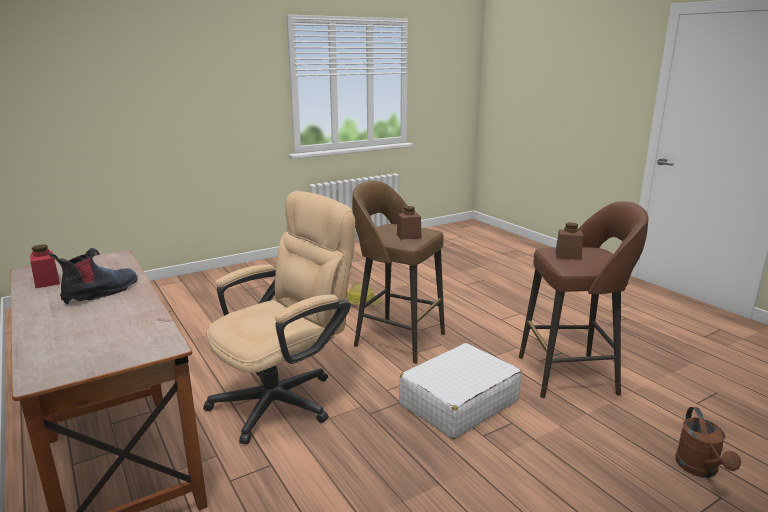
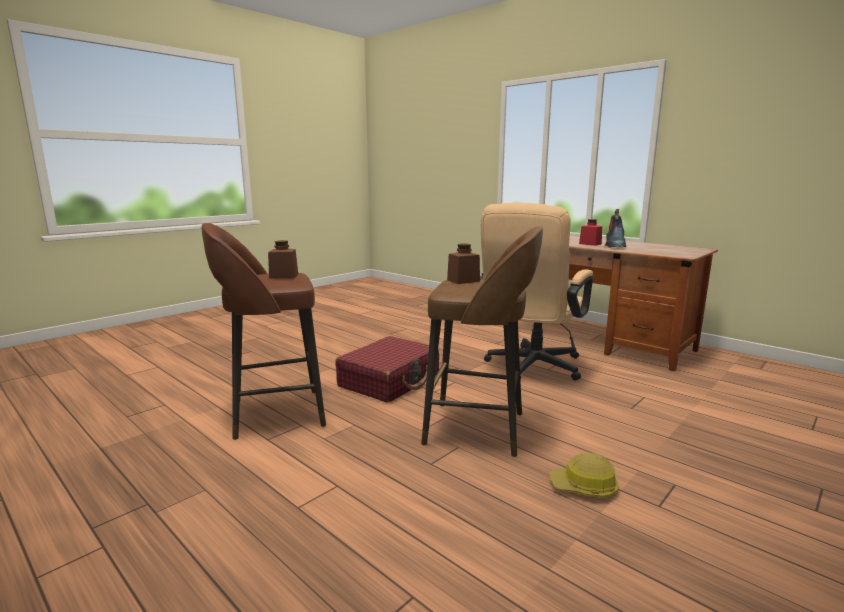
camera: 165 degrees right, 5 degrees down
(47, 281) = (665, 246): red jar -> red jar (590, 244)
(458, 402) = (390, 381): white suitcase -> red suitcase
(700, 469) = (222, 367): brown watering can -> none

